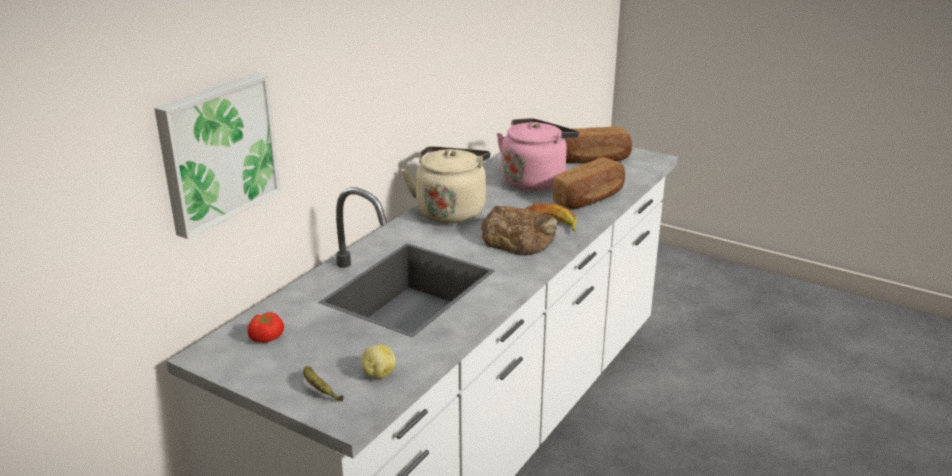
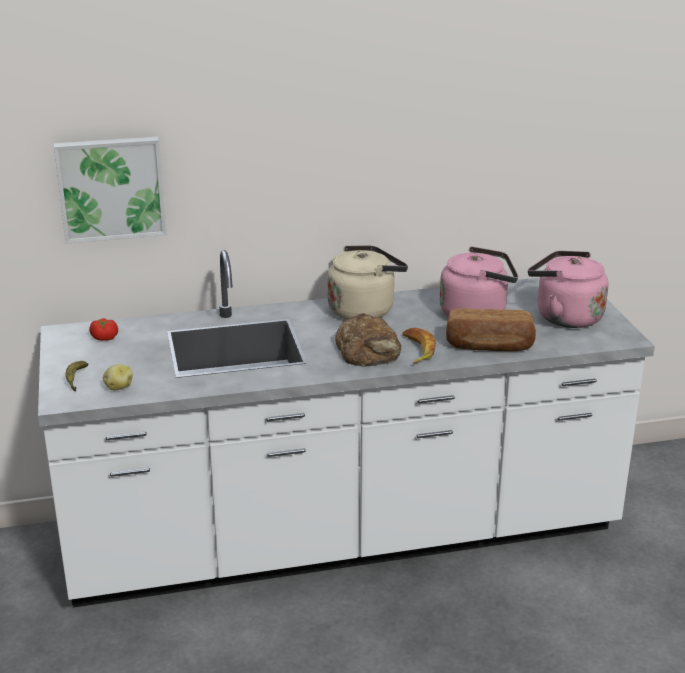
camera: 45 degrees right, 0 degrees up
(592, 159) = (564, 317): bread -> pink kettle

